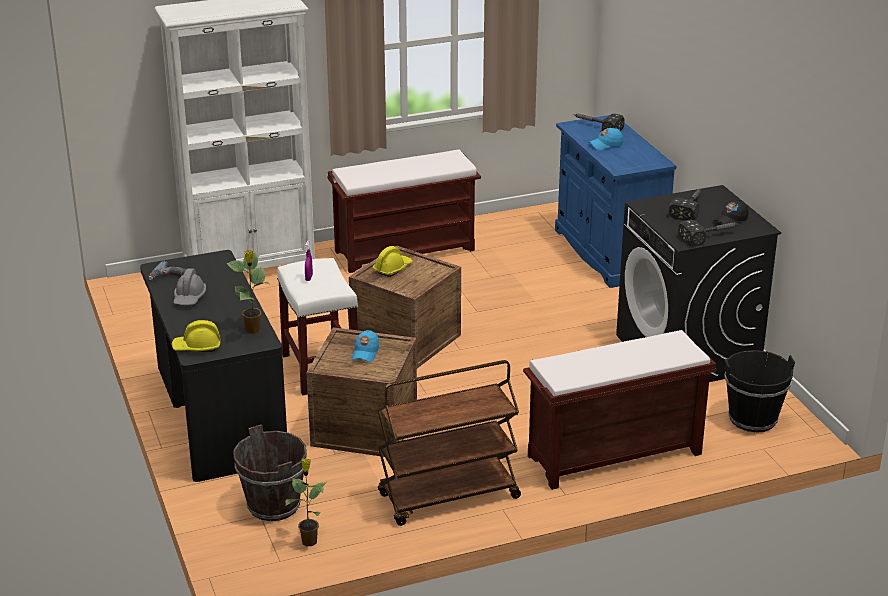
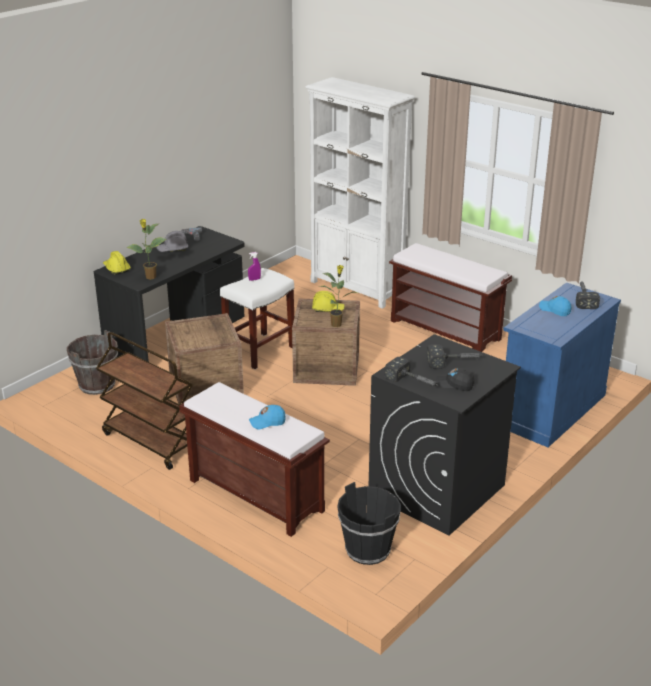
camera: 60 degrees right, 0 degrees up
(309, 540) = (69, 408): potted plant -> potted plant (337, 324)
(365, 353) = (207, 333): blue cap -> blue cap (267, 422)

